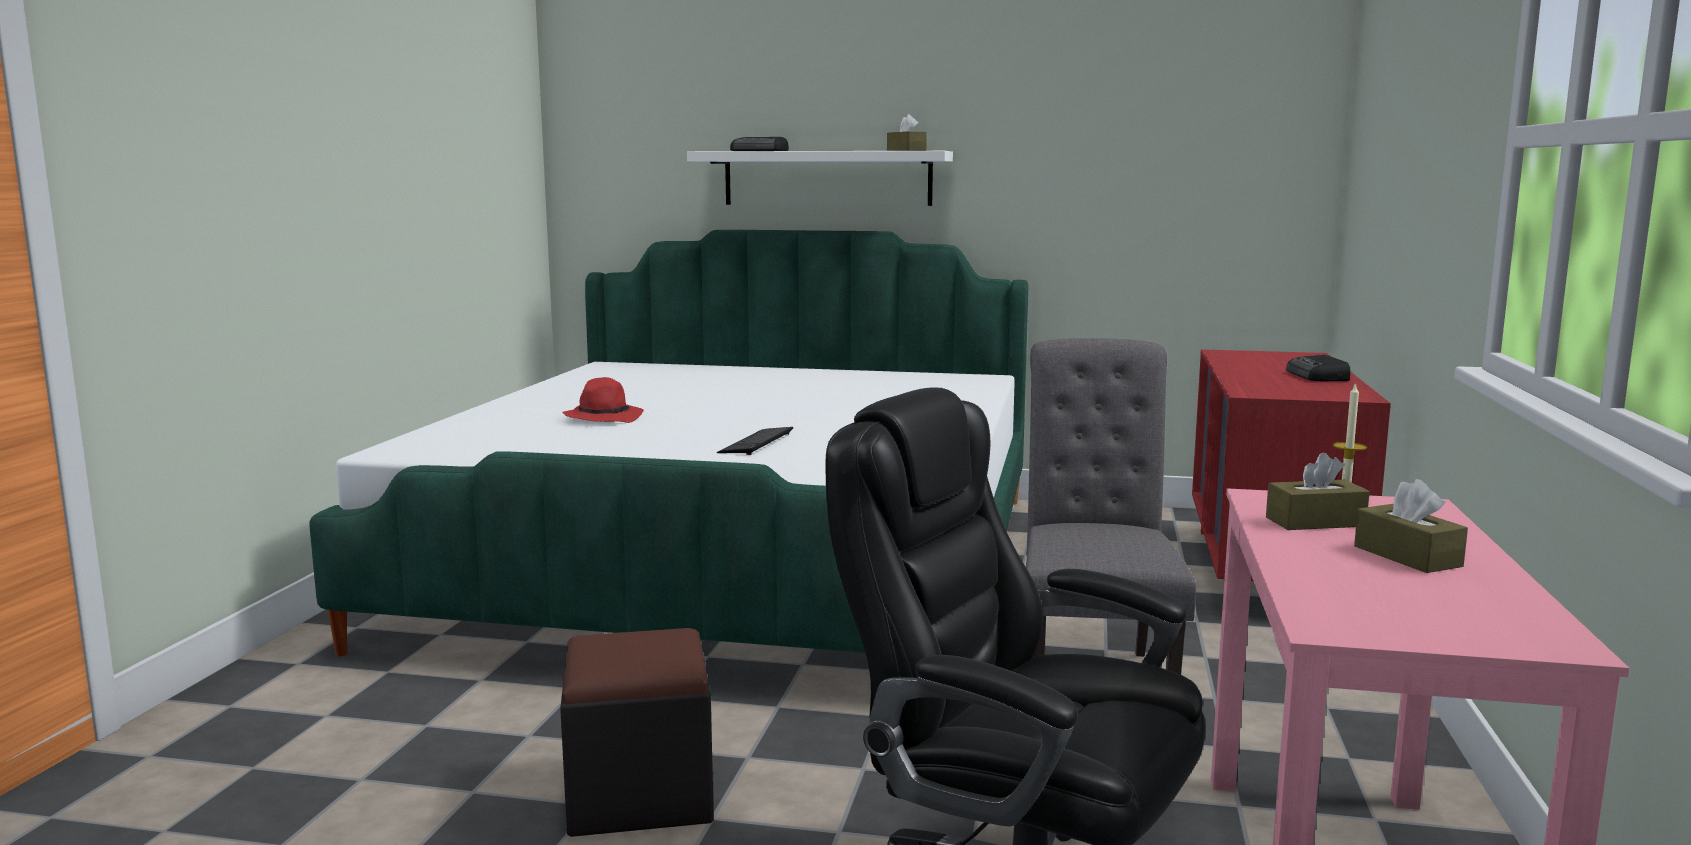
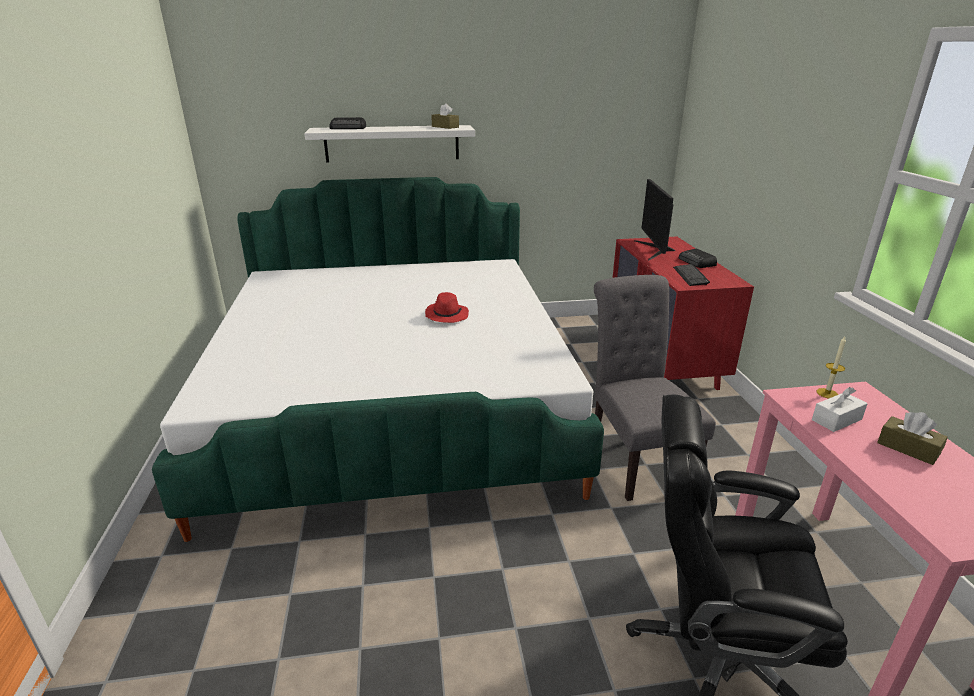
camera: 20 degrees left, 15 degrees up
(603, 418) = (313, 339): red hat -> red hat (446, 316)
(640, 795) = (463, 620): black ottoman -> none
(756, 443) = (432, 354): keyboard -> keyboard (690, 276)
(1256, 361) = (655, 250): none -> monitor
(1315, 522) = (836, 420): brown tissue box -> white tissue box

